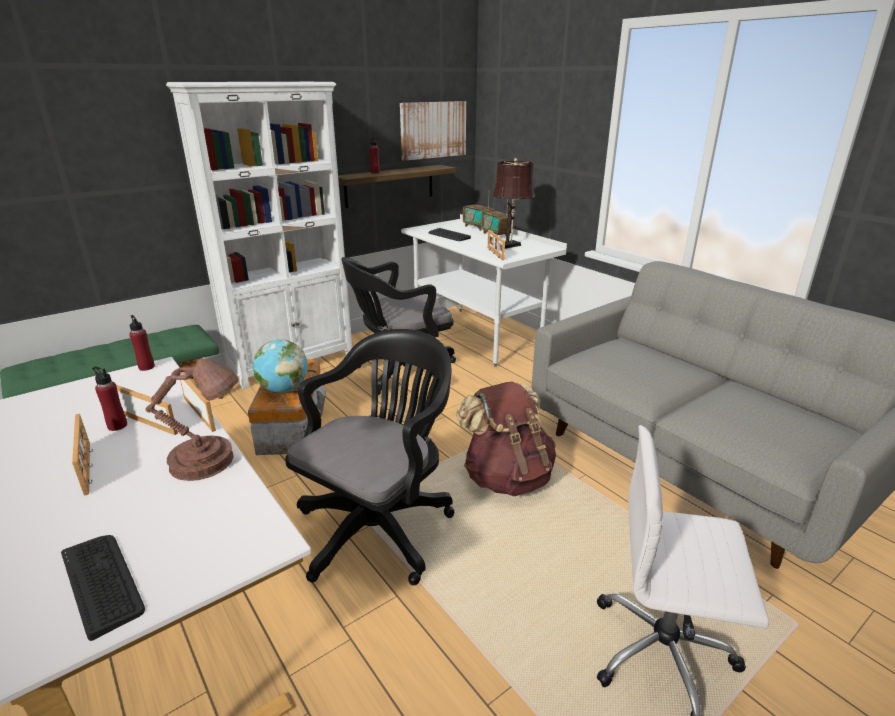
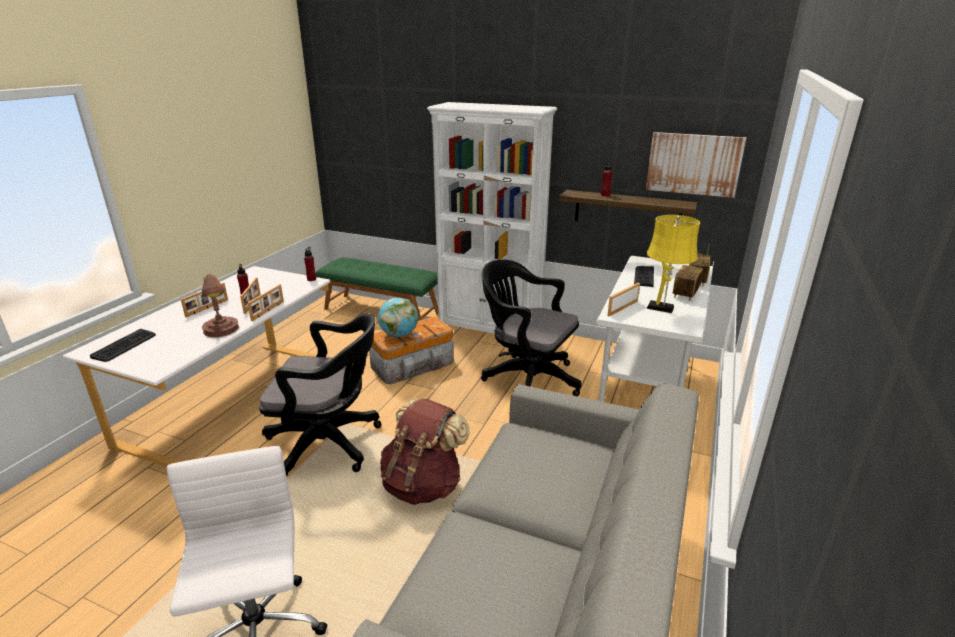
camera: 60 degrees right, 0 degrees up
(511, 245) = (663, 308): brown table lamp -> yellow table lamp

